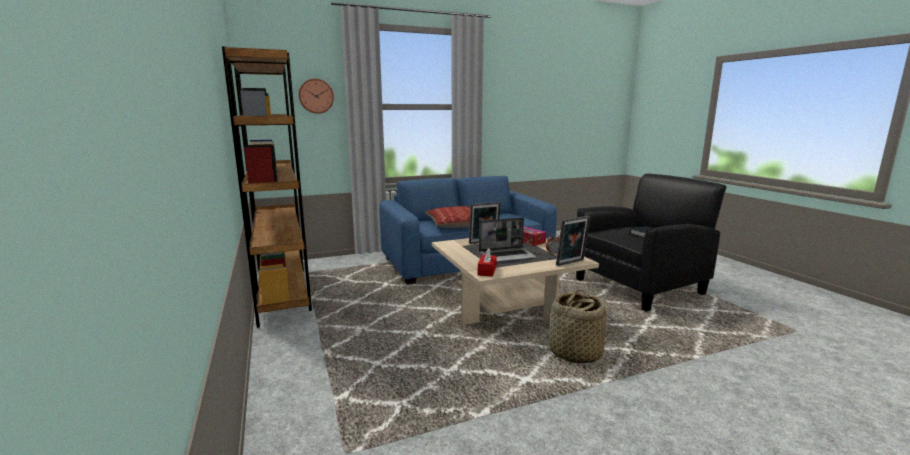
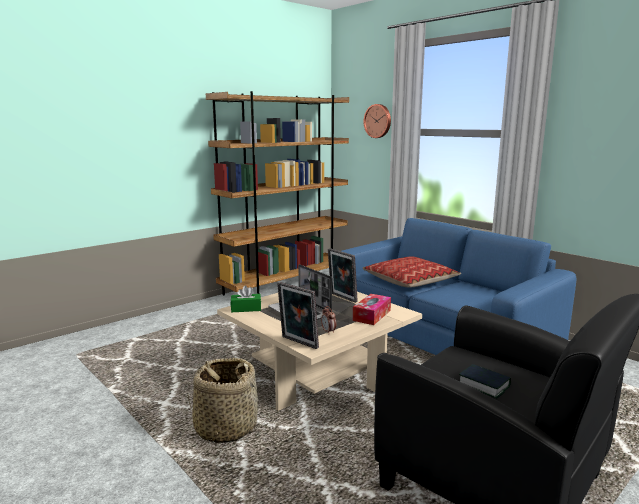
camera: 70 degrees right, 0 degrees up
(487, 271) = (246, 309): red tissue box -> green tissue box

